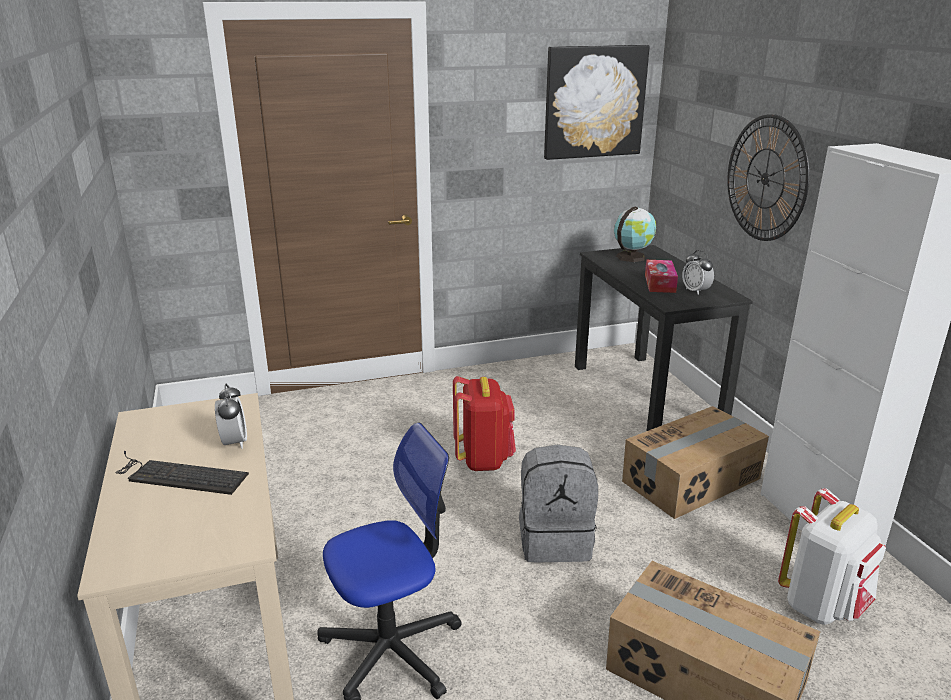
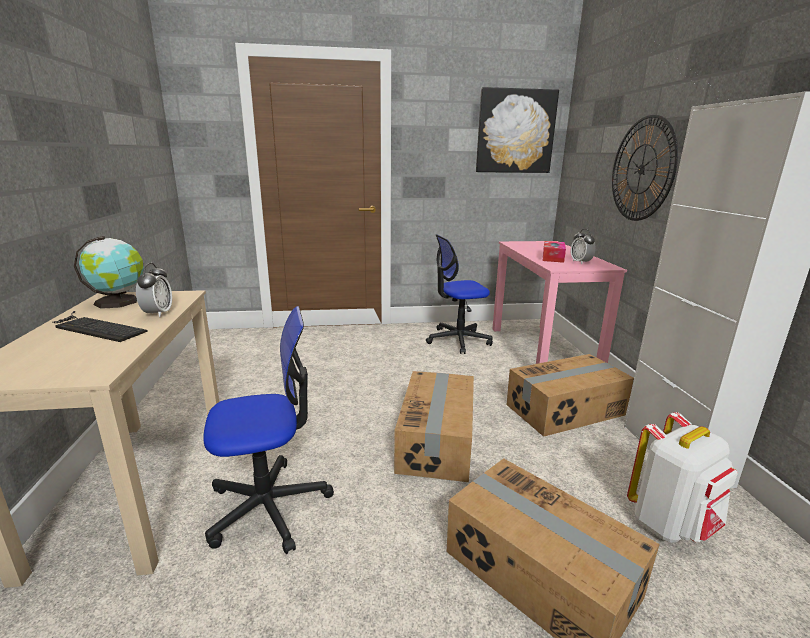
camera: 10 degrees right, 5 degrees down
(483, 459) = (402, 379): red backpack -> none
(535, 389) = (458, 340): none -> office chair
(555, 540) = (437, 440): grey backpack -> cardboard box
(632, 257) = (537, 245): globe -> globe (119, 302)
(646, 396) = (542, 351): black desk -> pink desk

